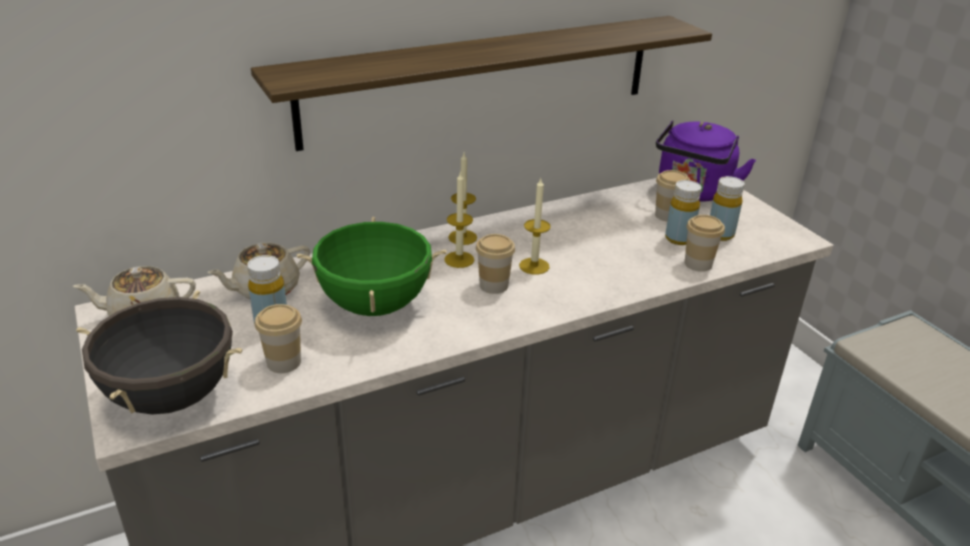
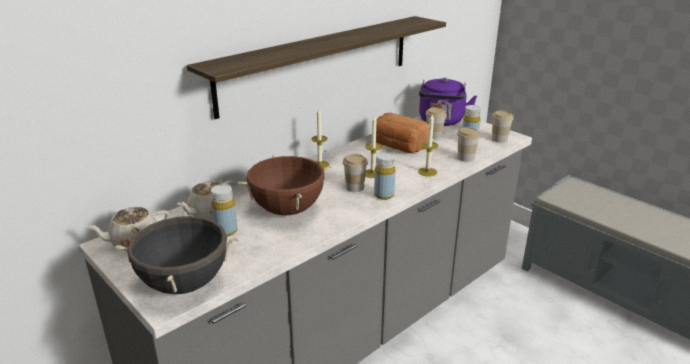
camera: 15 degrees left, 5 degrees down
(284, 362) = (248, 251): cup -> cup (499, 139)
(375, 305) = (288, 210): green cooking pot -> brown cooking pot
(459, 259) = (325, 177): candle -> candle (427, 172)
(599, 226) = (398, 146): none -> bread
(678, 239) = (447, 146): yellow bottle -> yellow bottle (384, 195)

